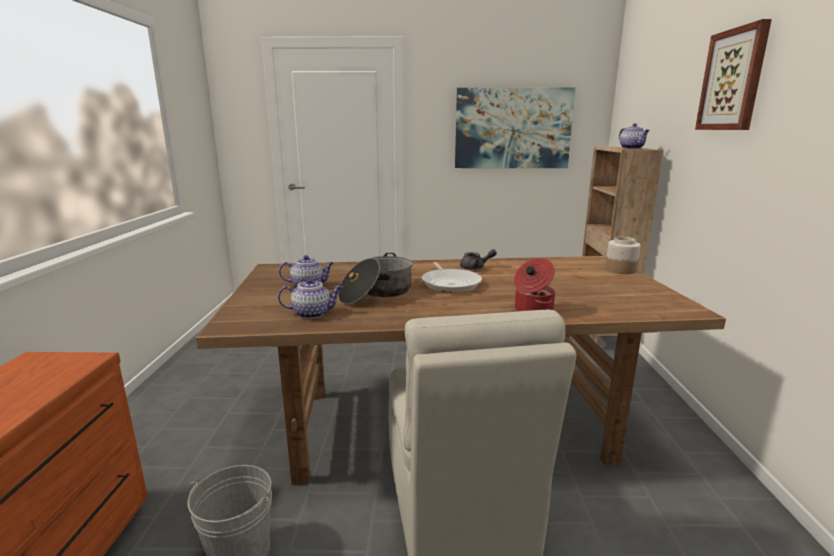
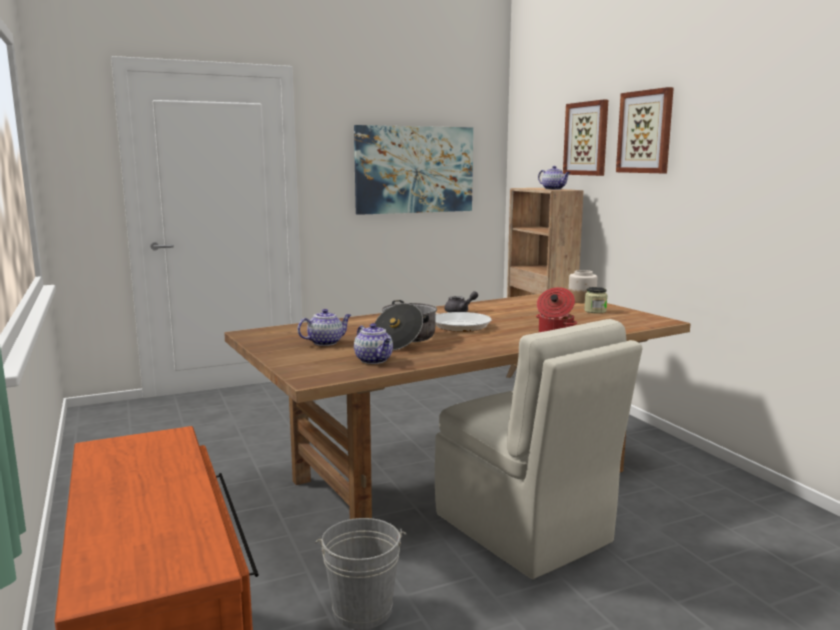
camera: 25 degrees left, 5 degrees down
(313, 313) = (374, 360): teapot -> teapot turned 90 degrees clockwise
(619, 285) = (595, 311): none -> jar
(675, 93) = (587, 138): none -> picture

